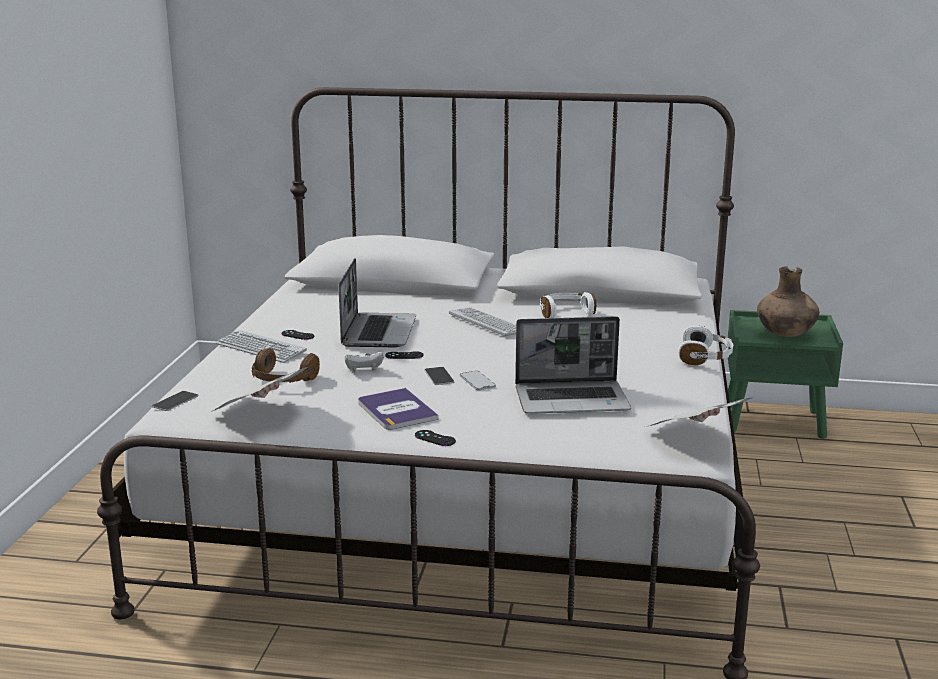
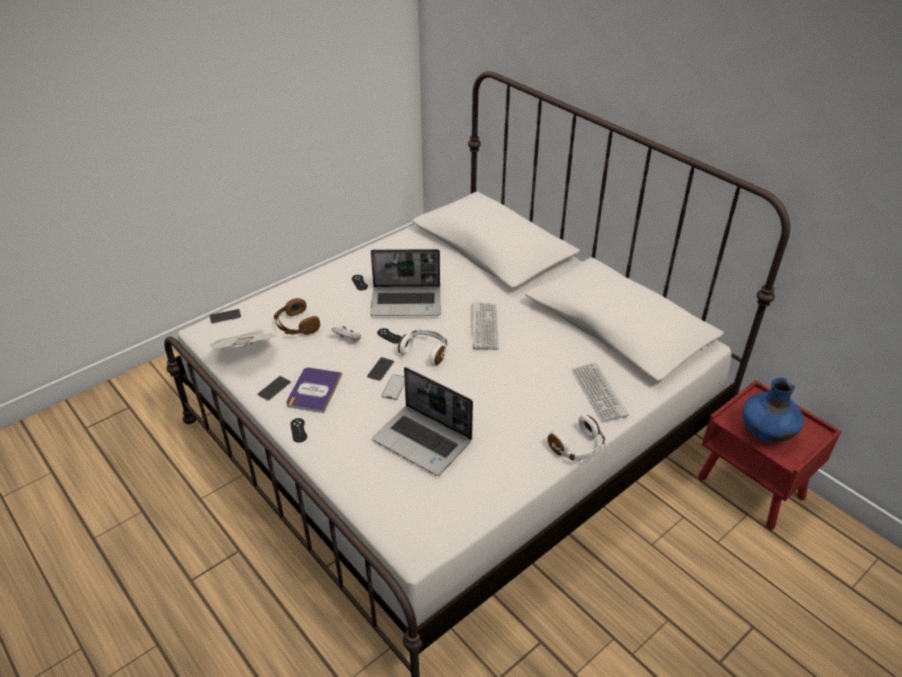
camera: 40 degrees right, 20 degrees up
(260, 348) = (324, 286): keyboard -> keyboard (598, 393)
(347, 424) = (274, 388): none -> phone
(378, 332) = (407, 302): laptop -> laptop turned 45 degrees clockwise
(565, 313) = (552, 341): white headphones -> white headphones (425, 351)
(695, 438) = (441, 530): newspaper -> none
(775, 421) = (751, 488): green nightstand -> red nightstand
(786, 335) = (766, 433): brown vase -> blue vase

